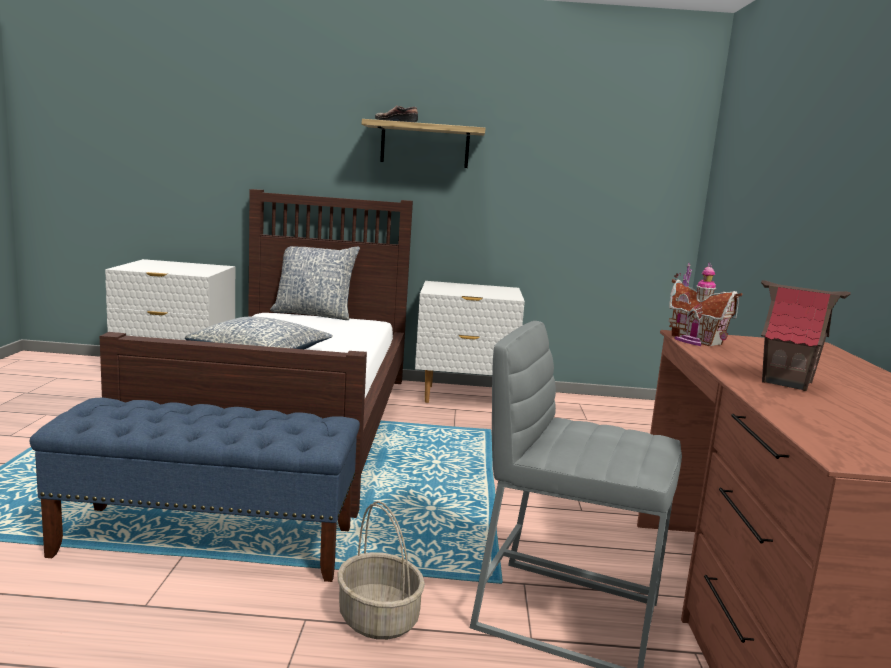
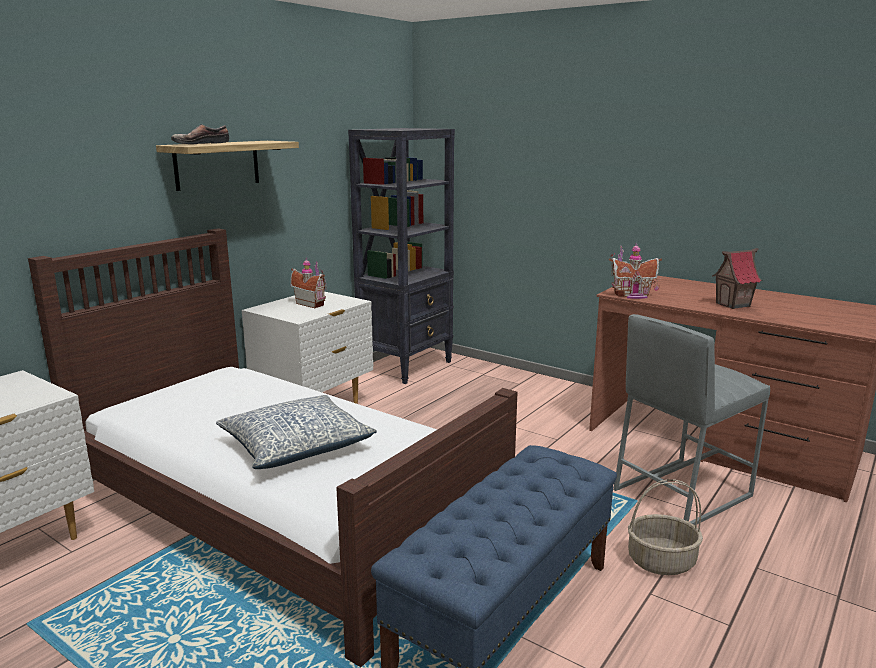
camera: 55 degrees left, 5 degrees up
(313, 314) = (157, 390): pillow -> none
(477, 290) = (311, 304): none -> toy house
(614, 409) = (406, 366): none -> black bookcase

